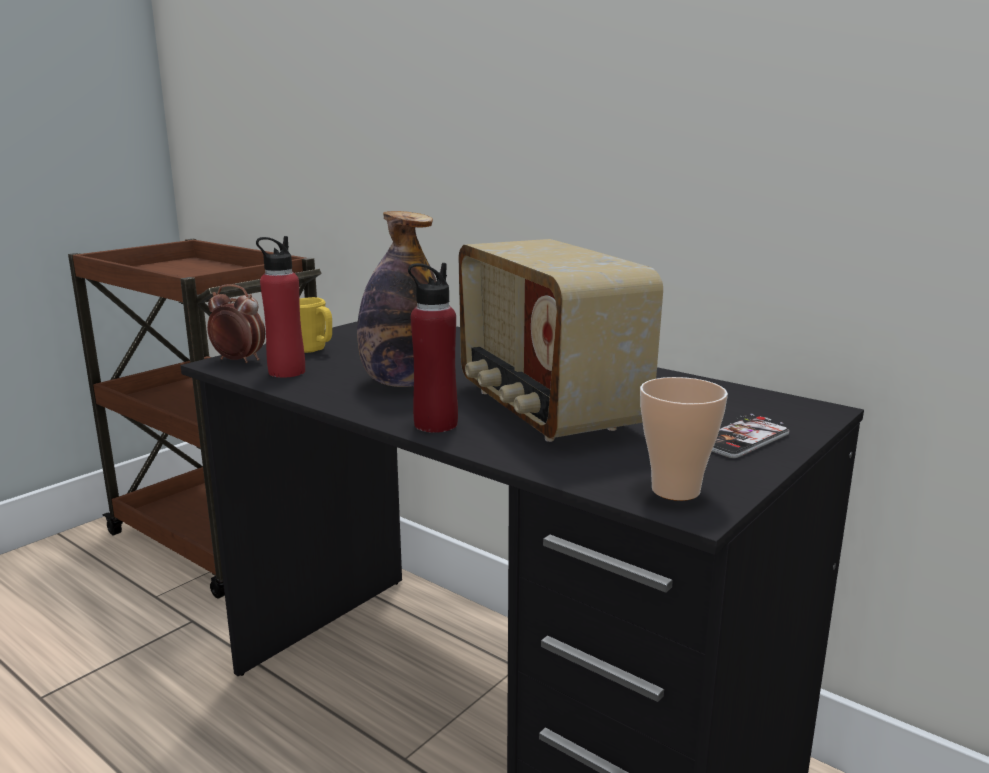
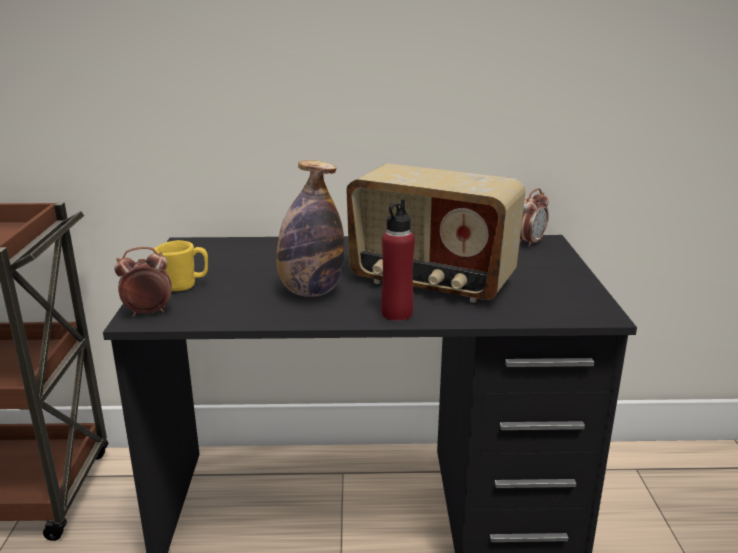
camera: 40 degrees left, 5 degrees up
(286, 372) = (211, 309): red bottle -> none
(675, 490) = (579, 308): cup -> none
(741, 439) = (551, 269): phone -> none
(784, 405) = (530, 242): none -> alarm clock

